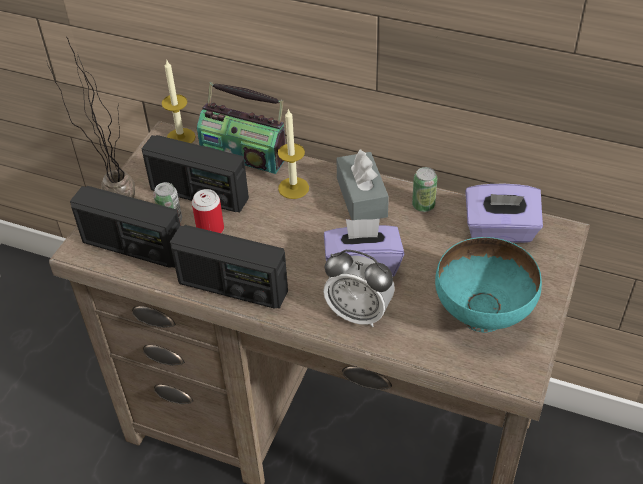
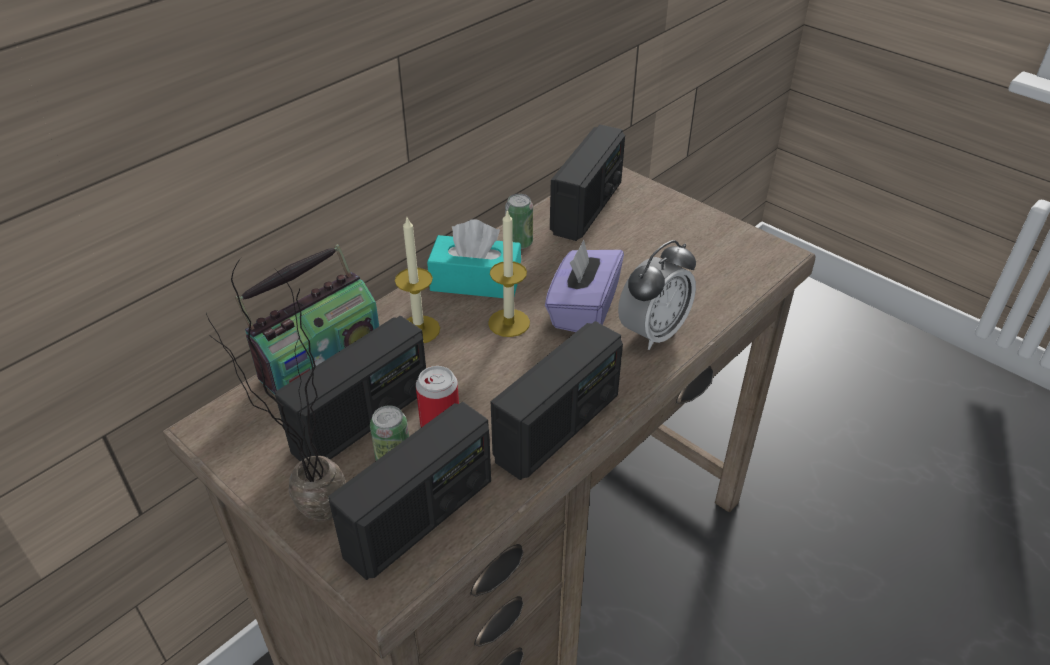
camera: 70 degrees left, 5 degrees down
(180, 138) = (227, 412): candle -> candle (509, 323)
(361, 197) = (475, 281): grey tissue box -> turquoise tissue box
(483, 314) = (692, 251): turquoise bowl -> none
(500, 231) = (587, 208): purple tissue box -> radio

